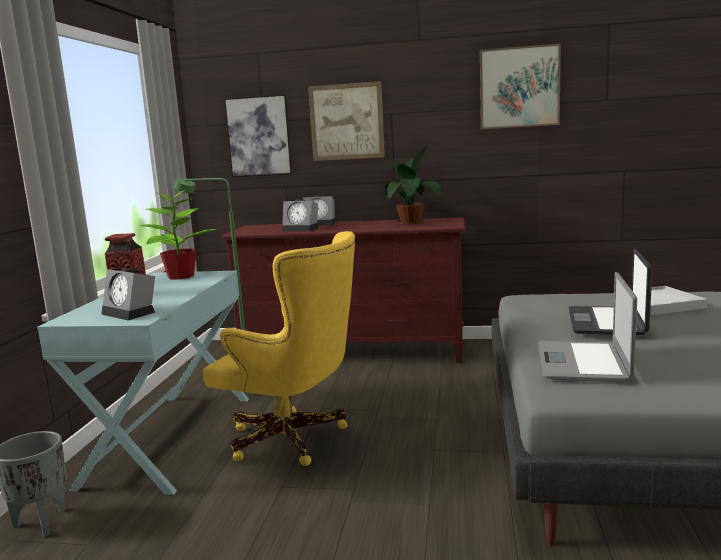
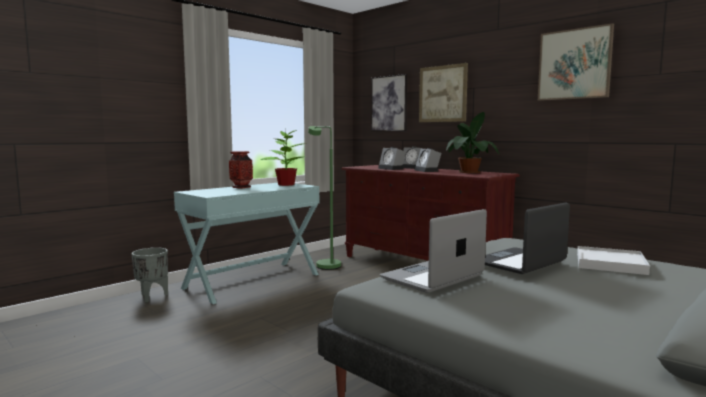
camera: 35 degrees right, 5 degrees down
(131, 313) = (217, 193): alarm clock -> alarm clock (428, 171)
(294, 440) = (304, 300): yellow office chair -> none

